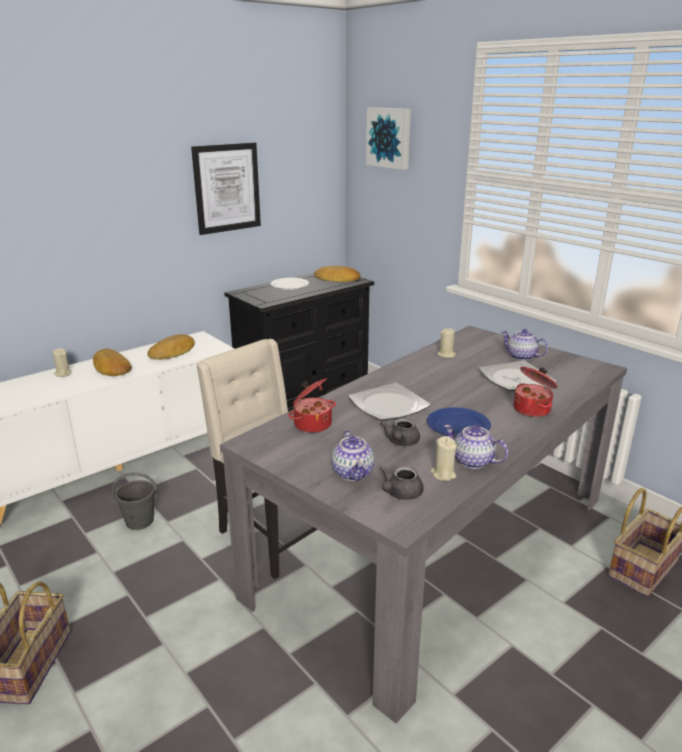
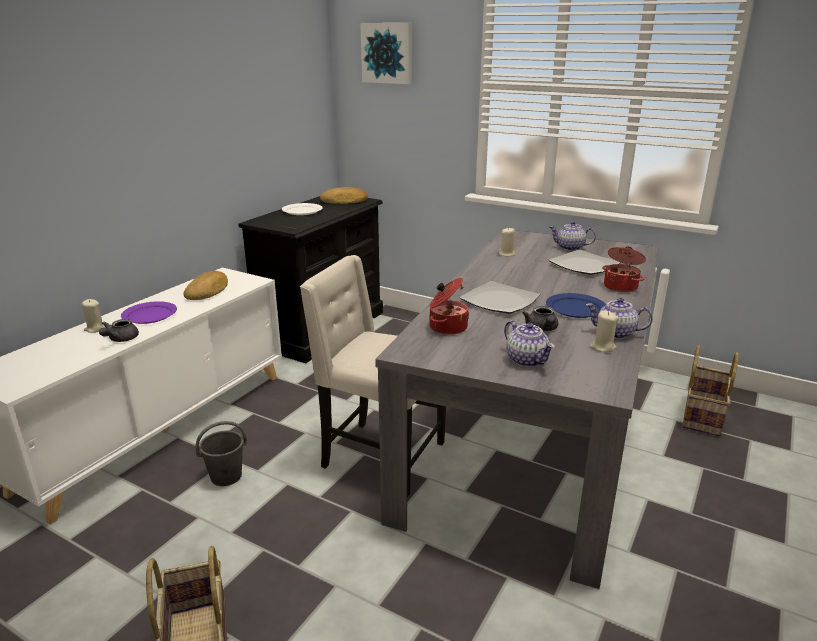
camera: 20 degrees left, 0 degrees up
(111, 368) = (149, 315): bread -> purple plate
(227, 188) = (234, 109): picture -> none
(400, 494) = (584, 369): grey teapot -> grey teapot (120, 339)

